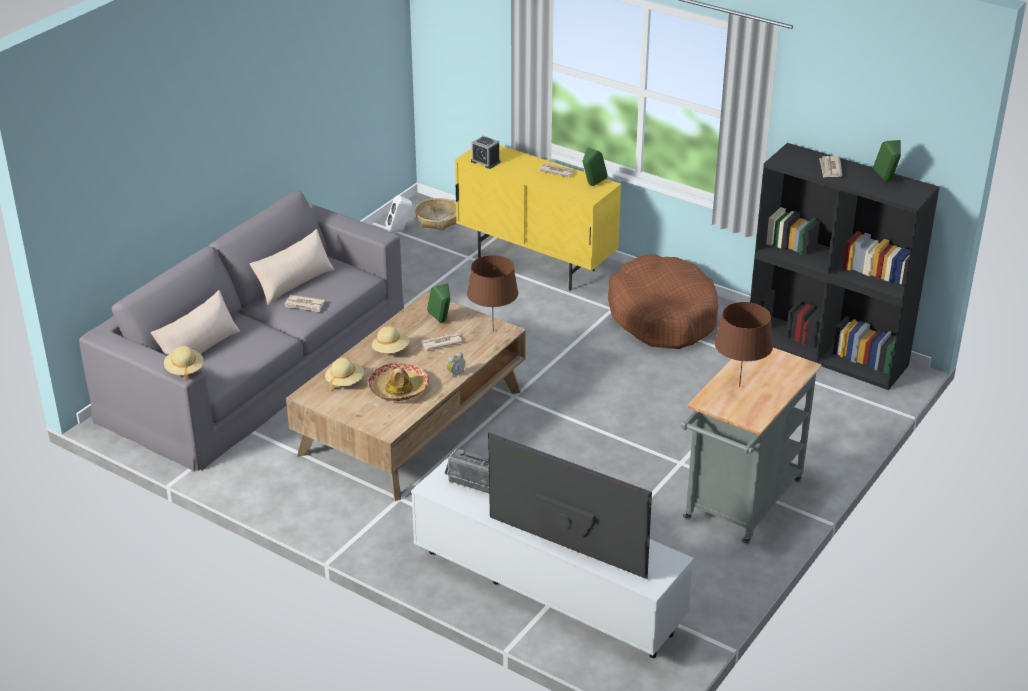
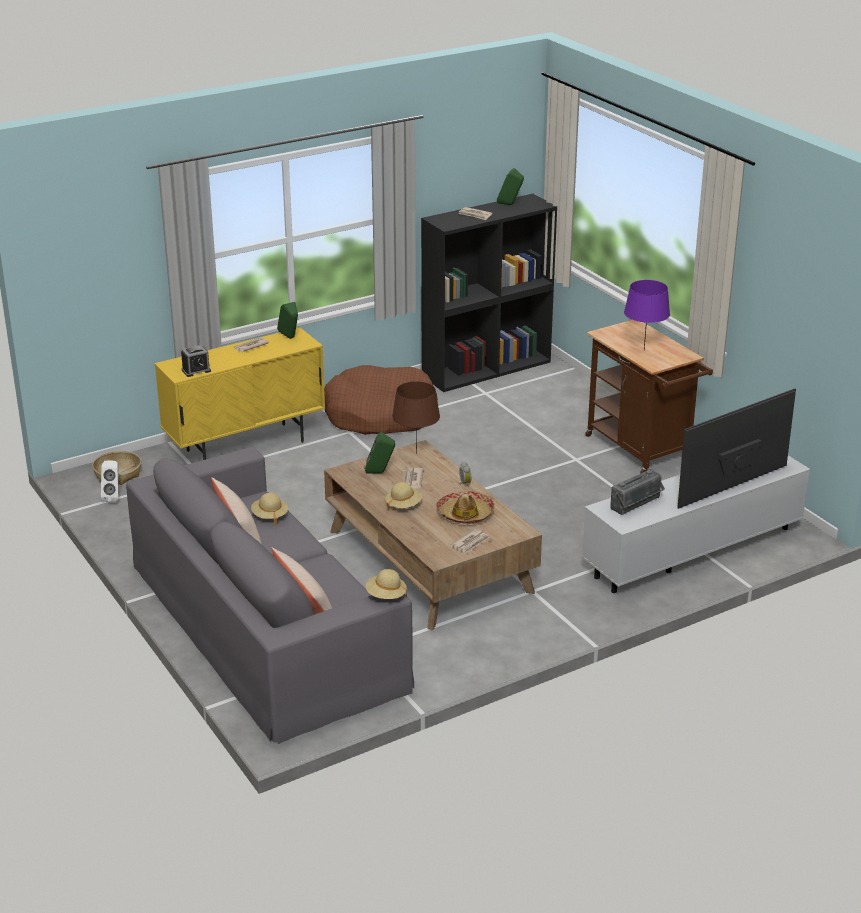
camera: 65 degrees left, 5 degrees down
(304, 305) = (282, 534): newspaper -> newspaper (471, 543)
(345, 381) = (432, 537): beige hat -> beige hat (270, 516)
(739, 386) = (643, 350): brown table lamp -> purple table lamp
(739, 505) = (641, 451): grey cart -> brown cart

